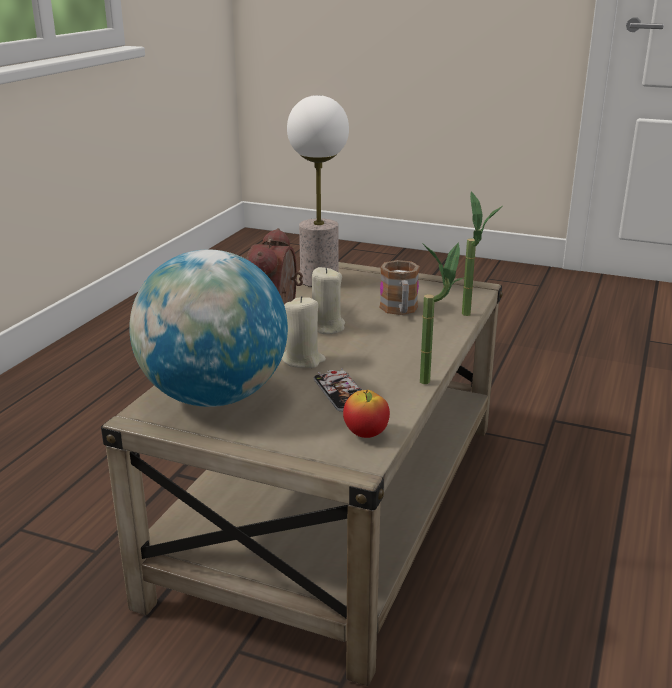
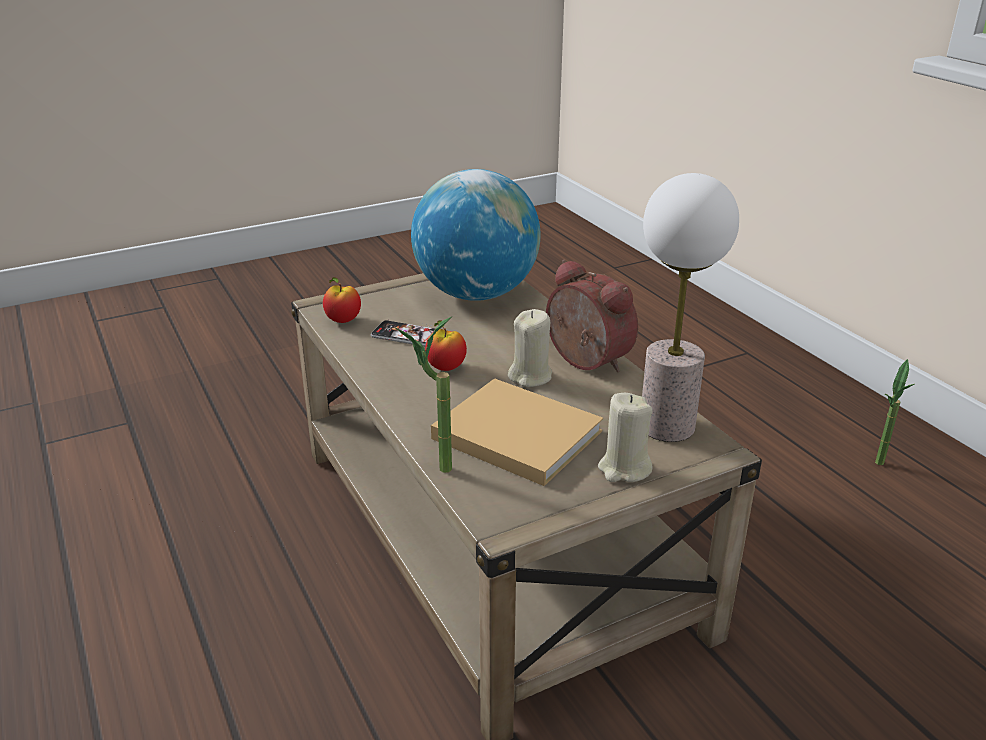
camera: 130 degrees right, 5 degrees up
(303, 360) = (481, 341): beige candle -> beige candle (624, 469)
(364, 357) = (446, 368): none -> apple
(400, 310) = (513, 433): mug -> beige book
(434, 379) = (360, 378): potted plant -> potted plant (880, 468)

